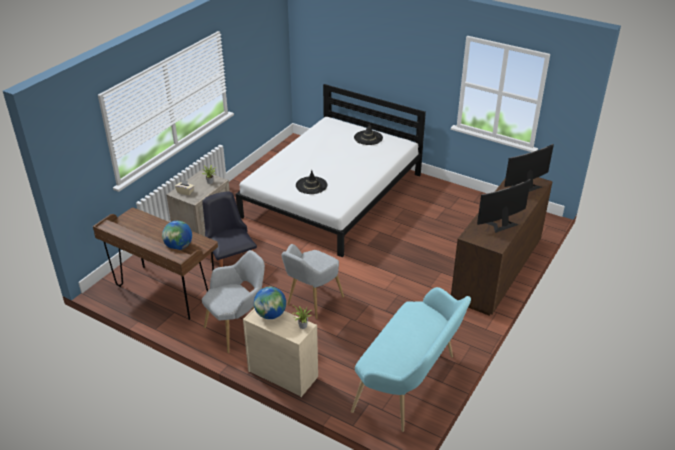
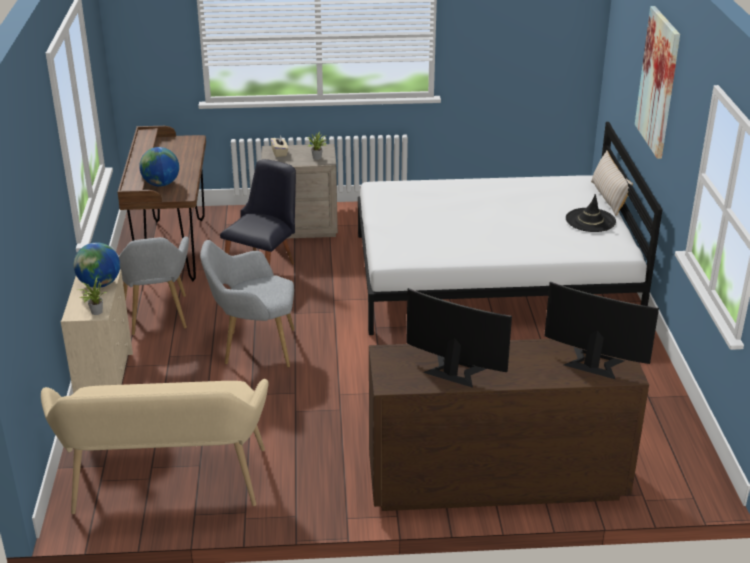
camera: 55 degrees right, 5 degrees down
(238, 328) = (156, 318): grey armchair -> grey armchair turned 60 degrees clockwise
(311, 185) = (417, 225): black hat -> none
(352, 123) = (608, 198): none -> beige pillow
(386, 48) = (658, 82): none -> picture
(410, 384) = (166, 487): turquoise bench -> beige bench

